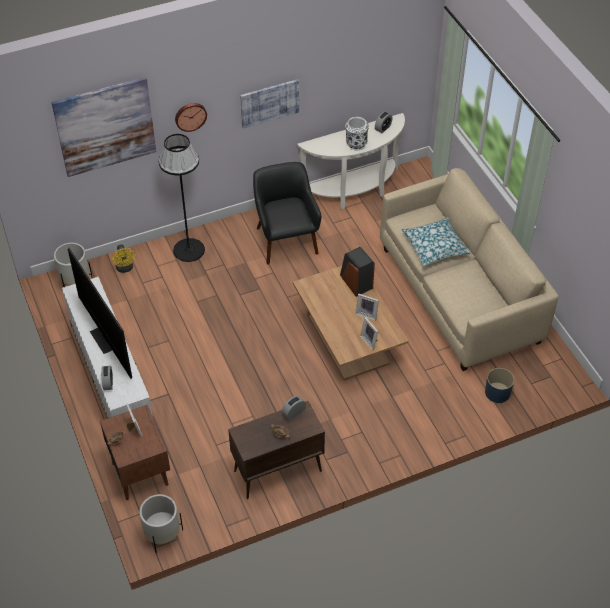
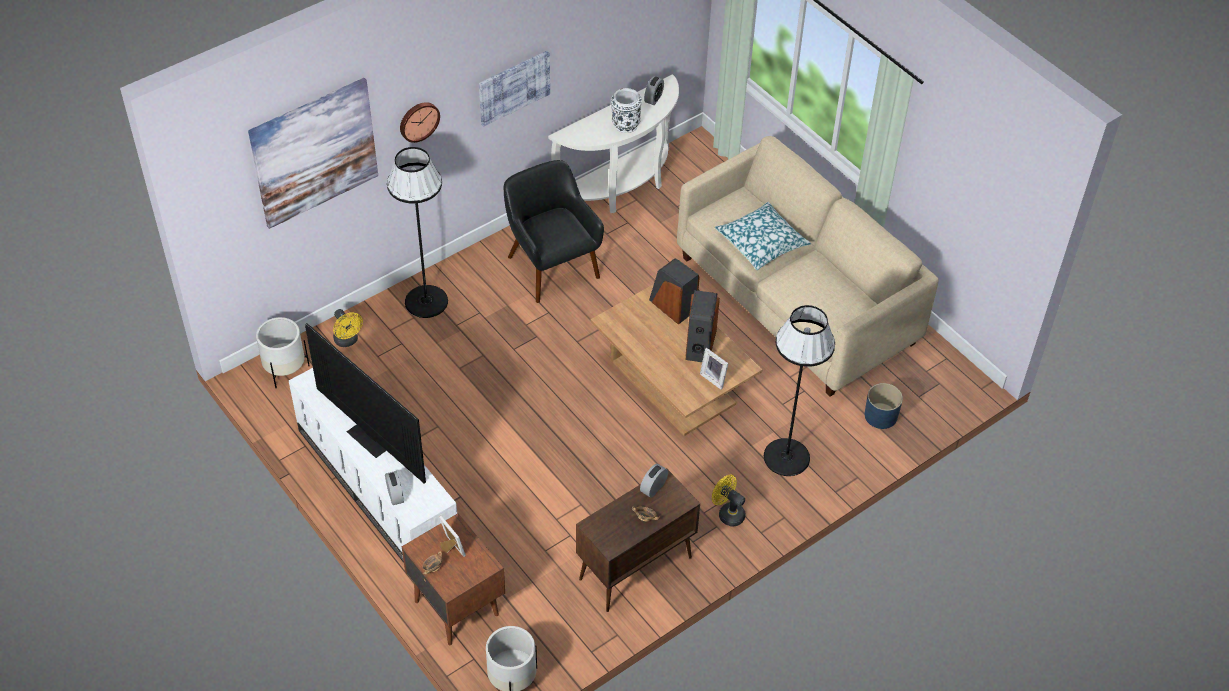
camera: 15 degrees left, 0 degrees up
(359, 443) = (727, 513): none -> yellow fan
(367, 314) = (700, 344): picture frame -> speaker
(415, 410) = (786, 457): none -> black floor lamp

